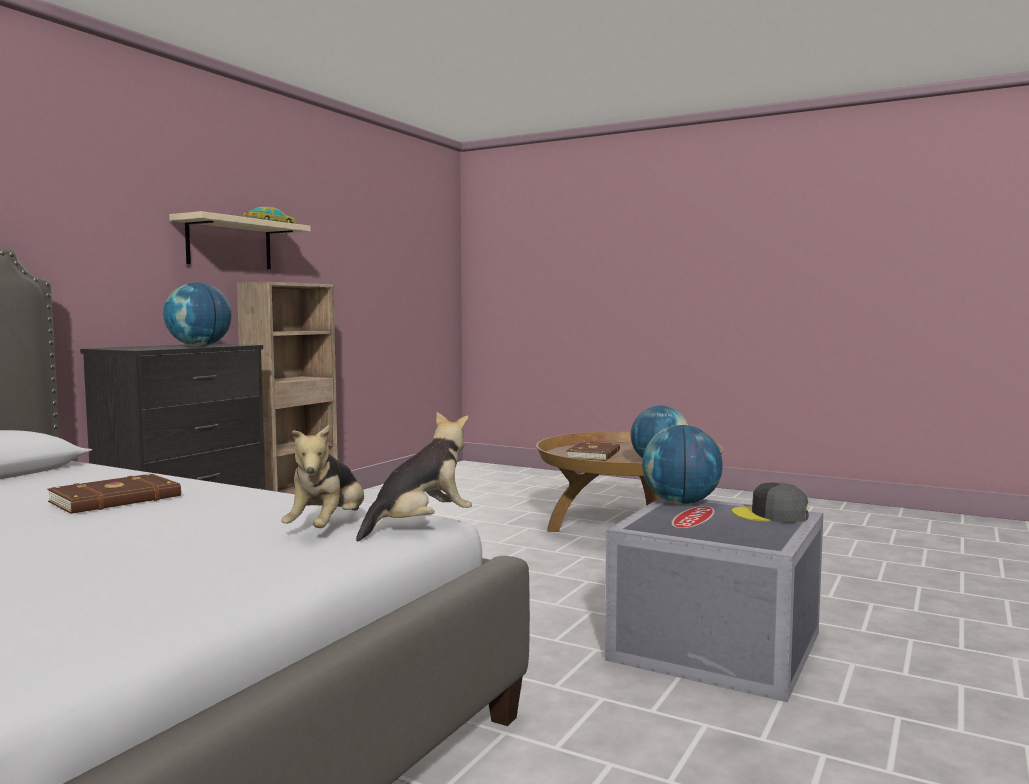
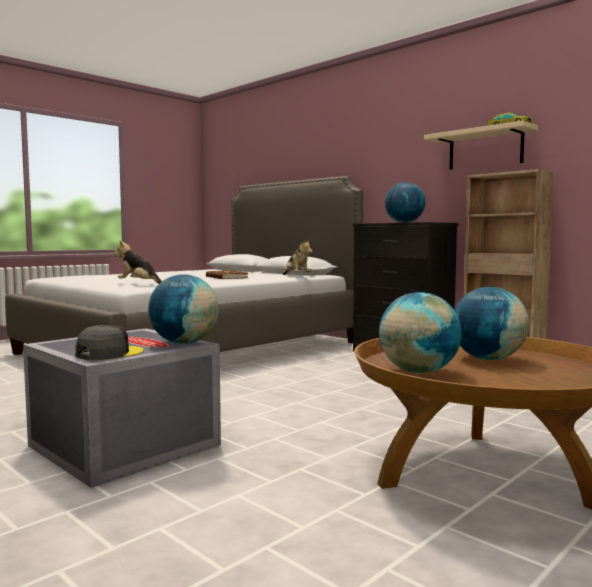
camera: 105 degrees right, 0 degrees up
(420, 525) = (122, 287): plush toy -> plush toy (296, 276)
(594, 454) = (488, 359): brown book -> globe

